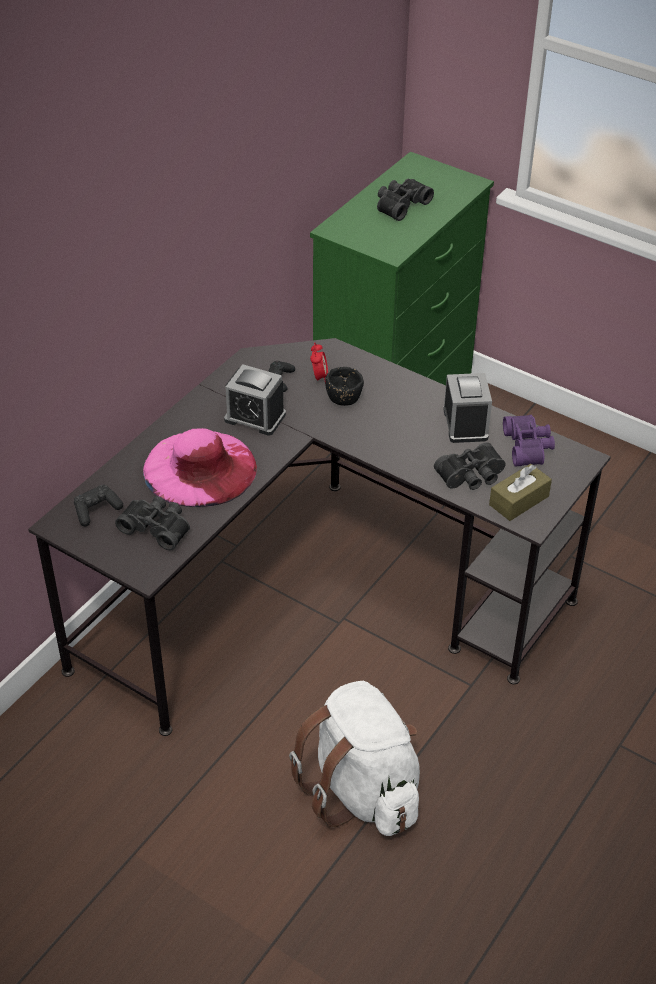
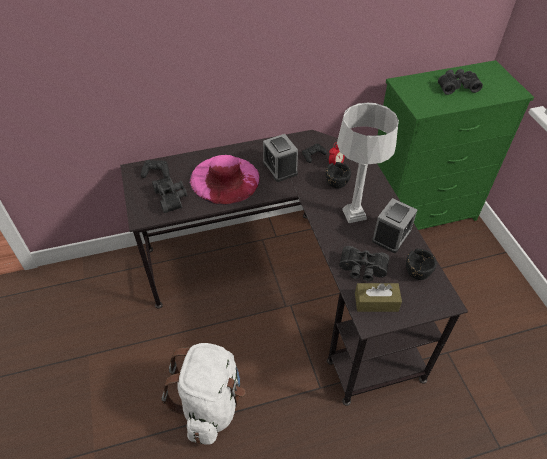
camera: 40 degrees right, 5 degrees up
(401, 423) = (353, 214): none -> grey table lamp
(529, 447) = (417, 272): purple binoculars -> black bowl

